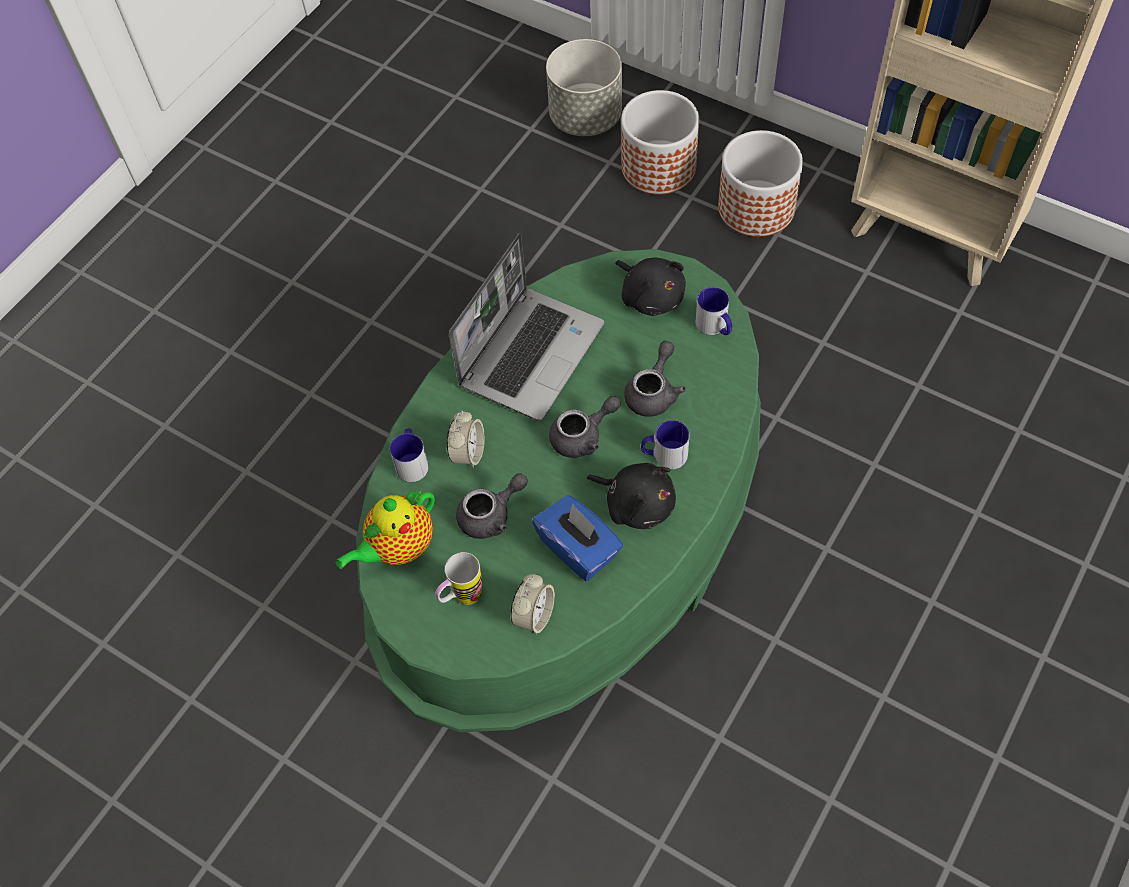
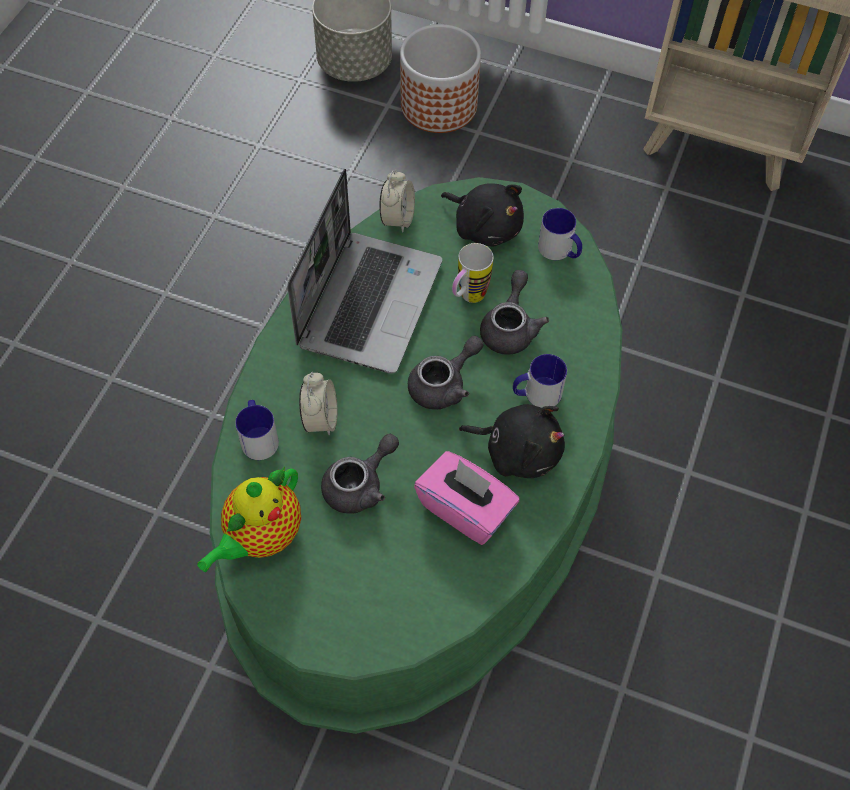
camera: 15 degrees left, 0 degrees up
(461, 599) = (345, 585): mug -> mug (467, 298)
(534, 616) = (431, 592): alarm clock -> alarm clock (397, 219)
(579, 549) = (465, 509): blue tissue box -> pink tissue box
(757, 208) = (545, 136): planter -> none

